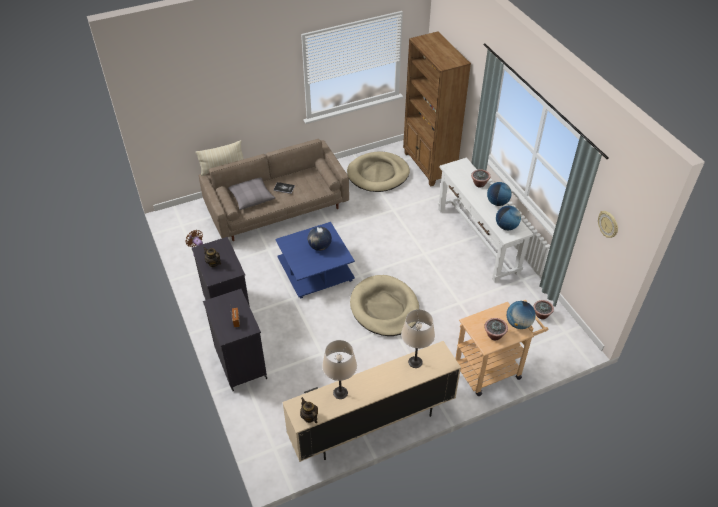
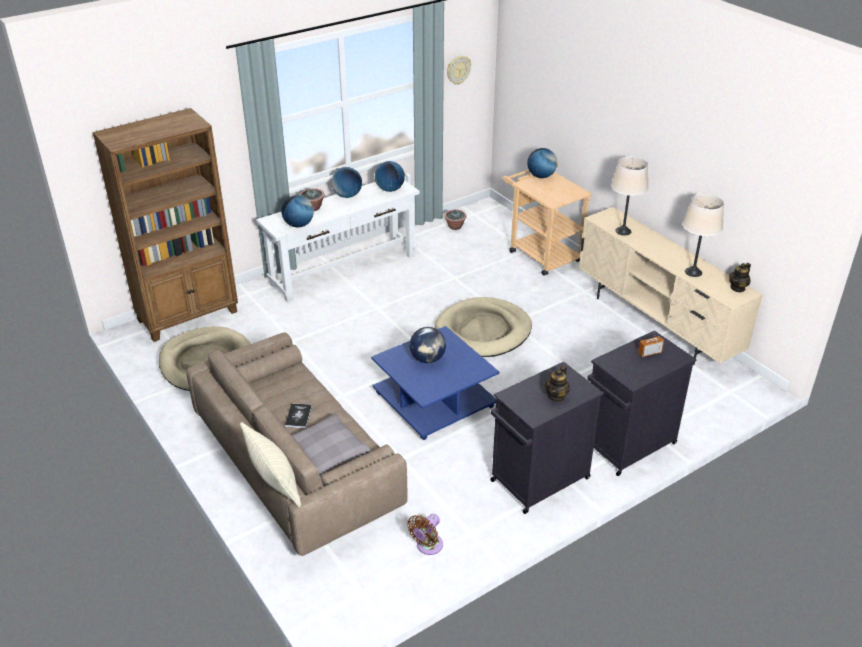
camera: 100 degrees left, 10 degrees down
(455, 176) = (298, 225): none -> globe
(494, 335) = (563, 188): potted plant -> none

